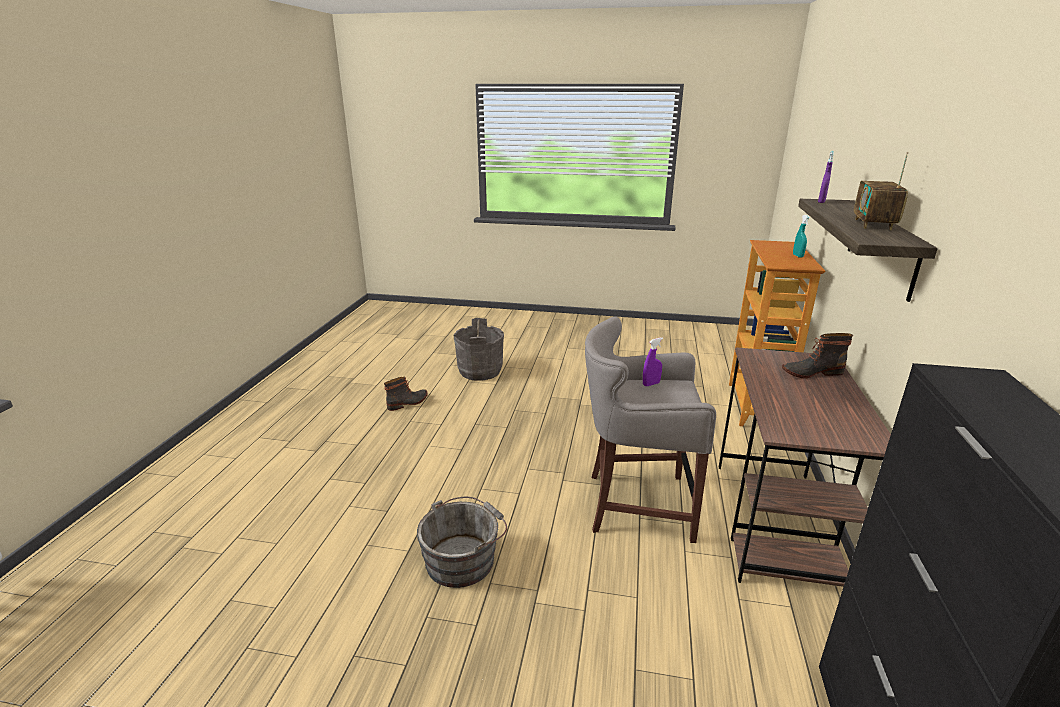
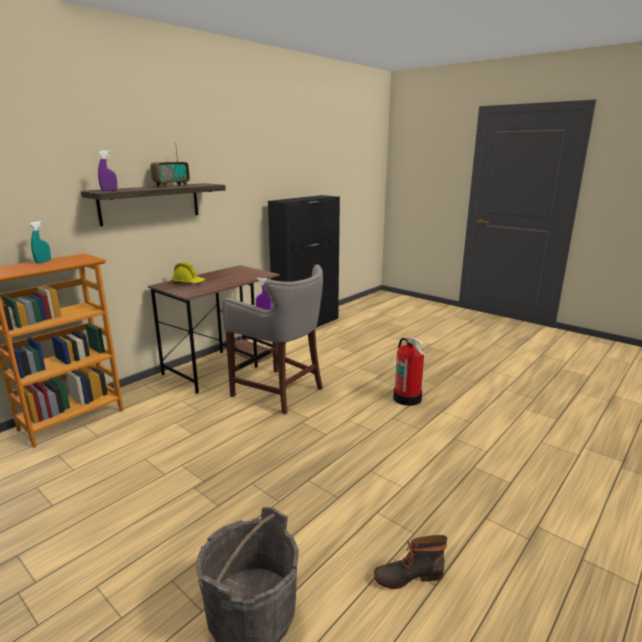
camera: 150 degrees left, 5 degrees down
(463, 559) = (407, 398): grey bucket -> fire extinguisher
(811, 372) = (188, 283): boot -> yellow hard hat

